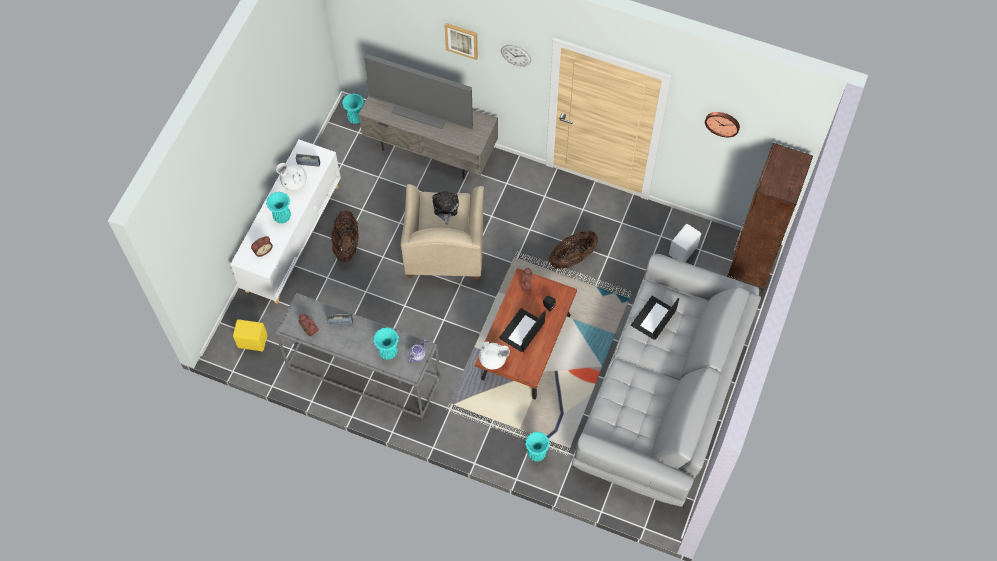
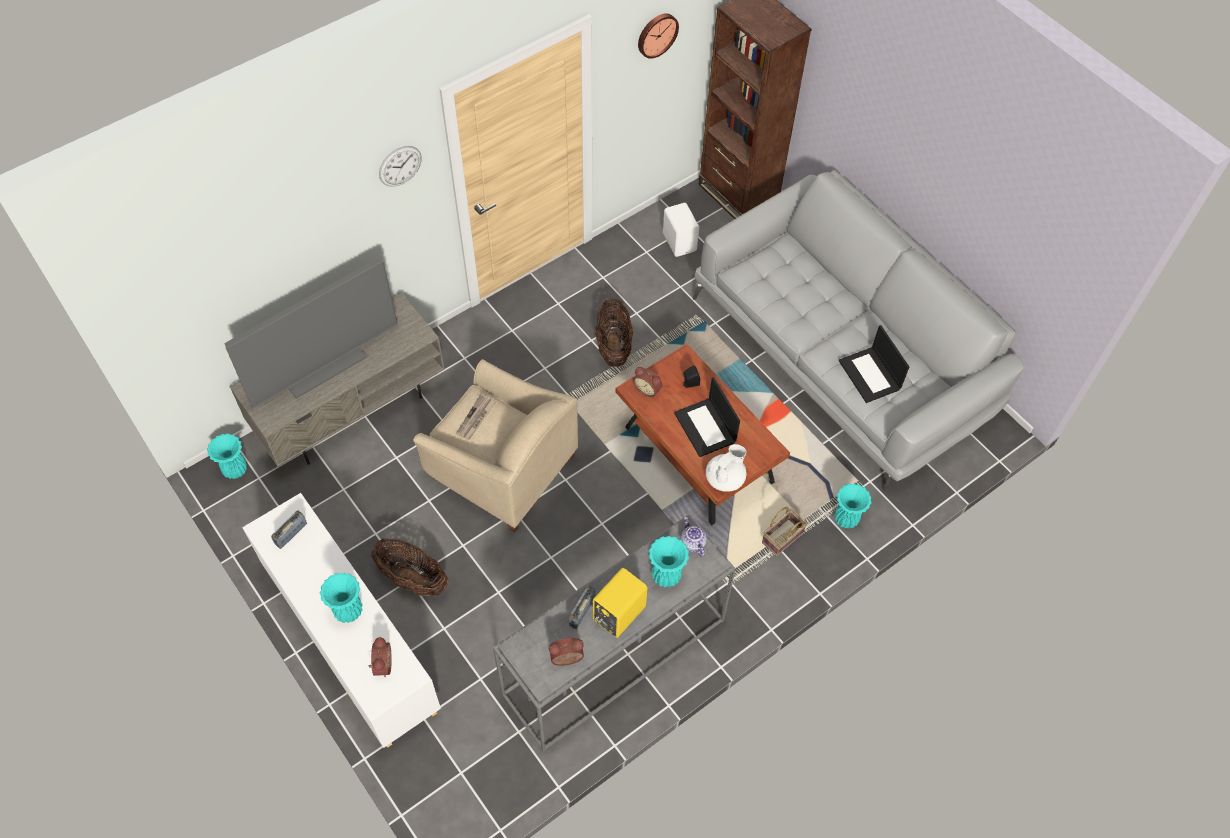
camera: 60 degrees left, 5 degrees down
(252, 341) = (471, 777): yellow speaker -> yellow speaker (617, 613)
(294, 182) = (305, 568): white teapot -> none
(445, 208) = (476, 418): plush toy -> newspaper
(461, 40) = (324, 209): picture -> none
(498, 424) = (782, 539): none -> basket
(653, 318) = (778, 290): laptop -> laptop (870, 375)

